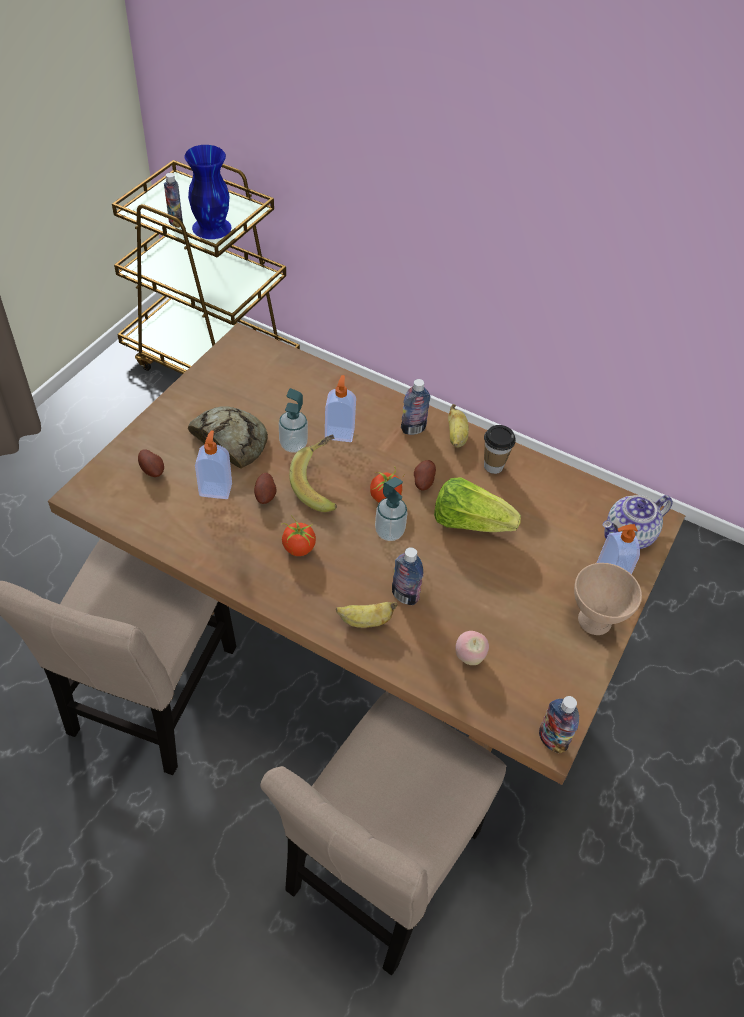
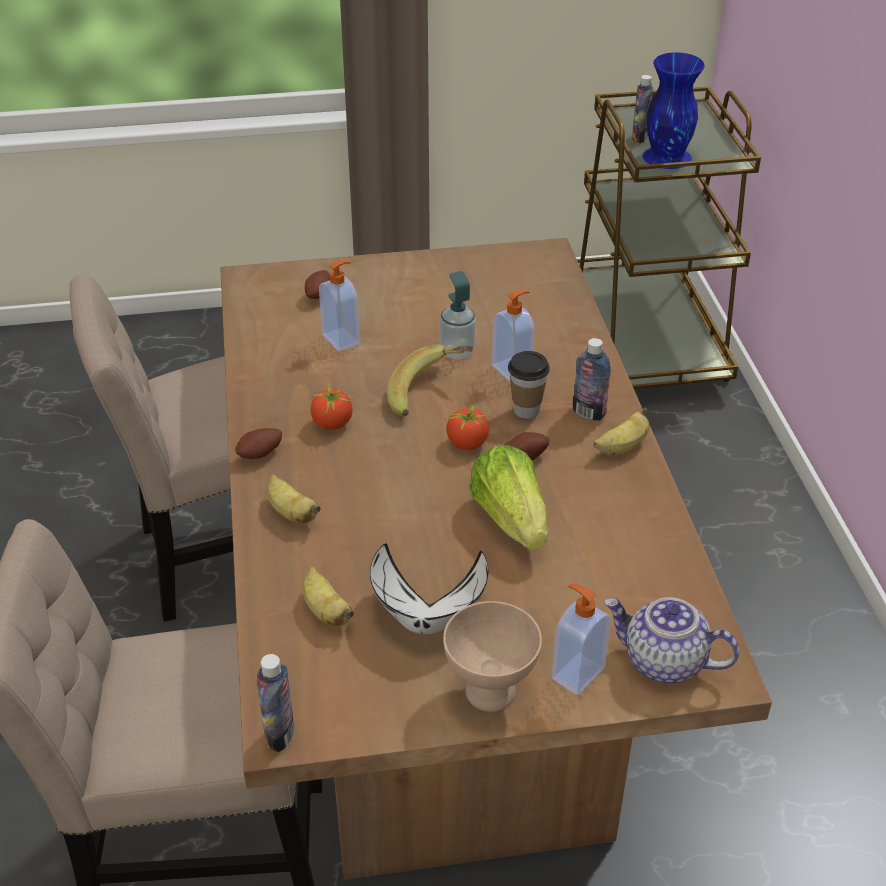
camera: 55 degrees right, 10 degrees down
(230, 440) = (412, 314): bread -> none
(266, 495) = (372, 370): potato -> potato (261, 455)
(389, 532) = (425, 469): soap dispenser -> none
(405, 596) = (354, 523): bottle -> none
(469, 657) = (326, 611): apple -> banana
(493, 466) = (617, 496): cup -> cup (526, 410)
(515, 610) = (429, 616): none -> white bowl

